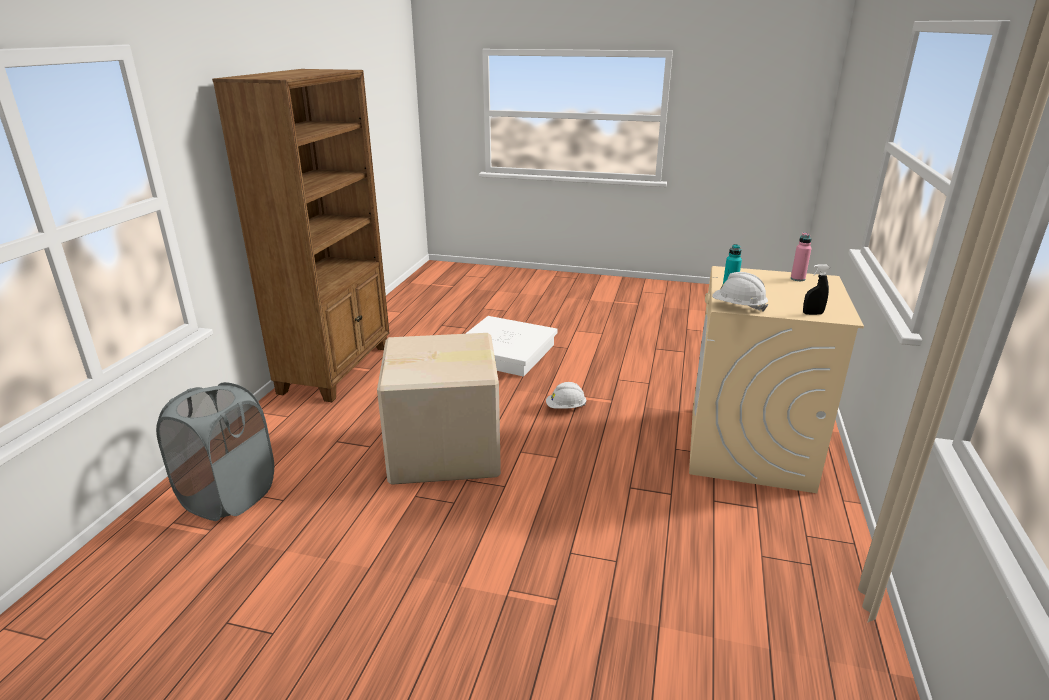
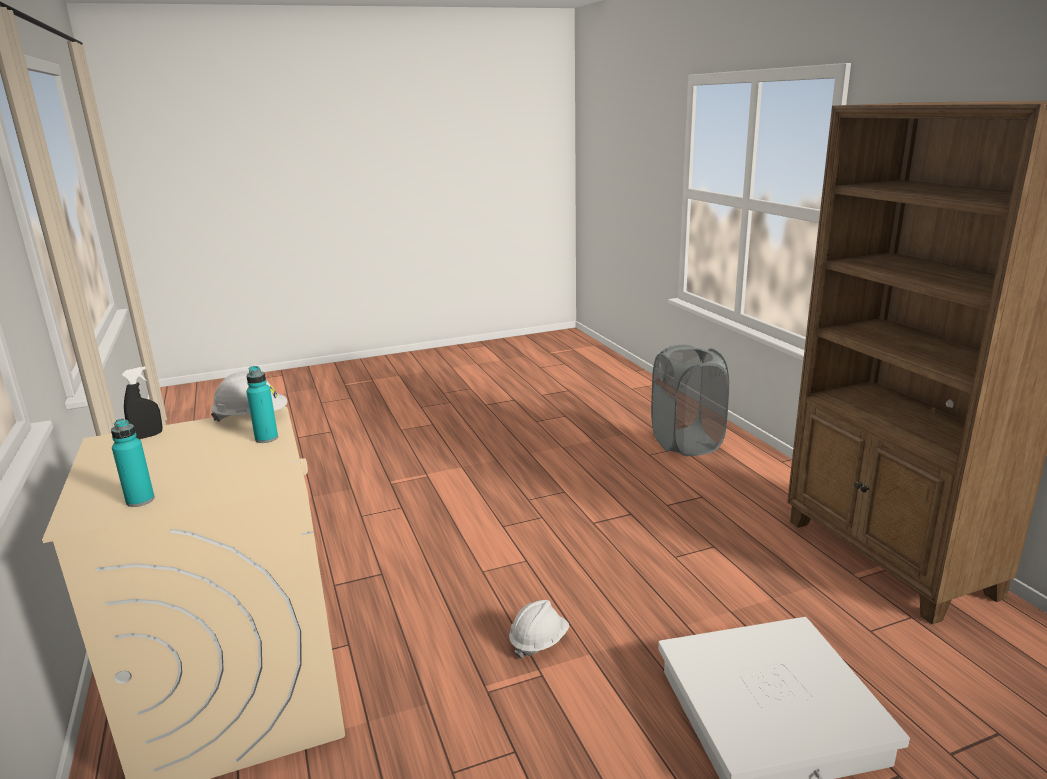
camera: 145 degrees right, 5 degrees down
(446, 451) = (596, 530): cardboard box -> none
(797, 279) = (140, 500): pink bottle -> turquoise bottle

